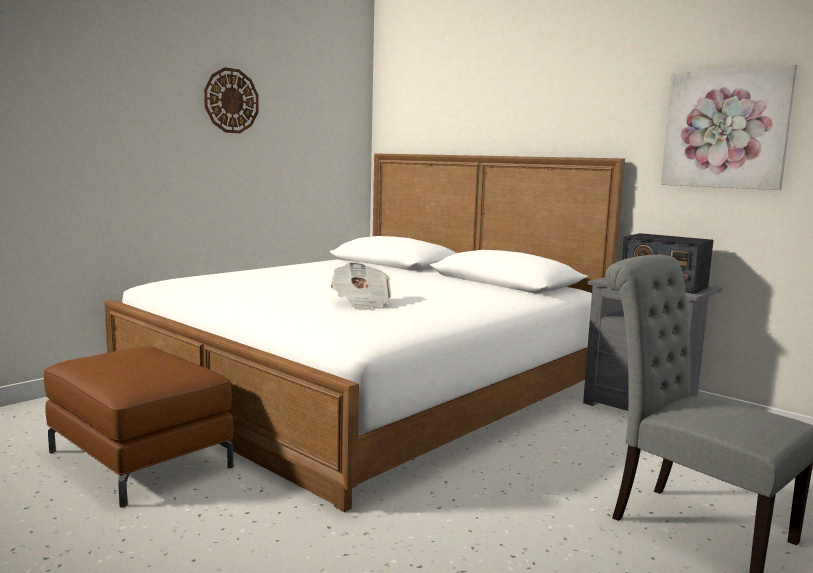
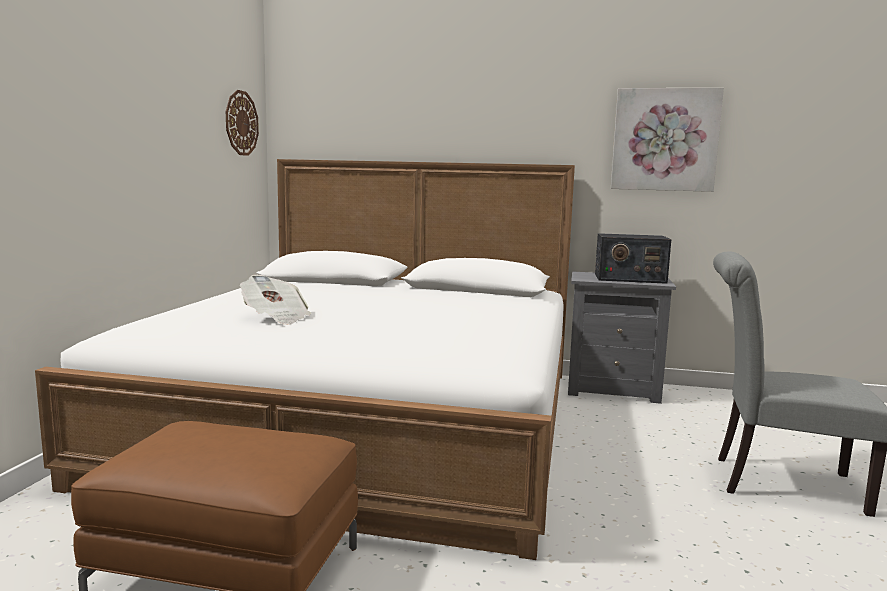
camera: 30 degrees left, 0 degrees up
(231, 101) = (147, 91): wall clock -> wall clock (241, 123)
(361, 303) = (422, 327): newspaper -> newspaper (276, 318)

